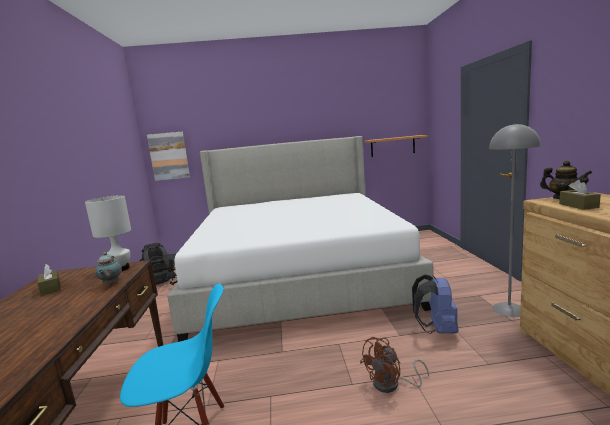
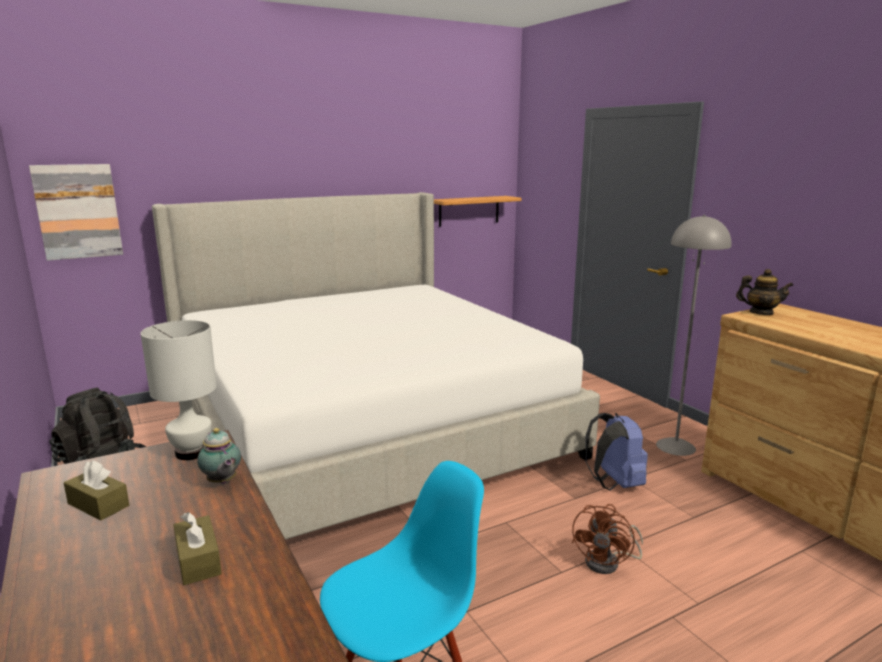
camera: 25 degrees left, 5 degrees up
(578, 205) = (786, 324): brown tissue box -> brown tissue box (198, 560)

